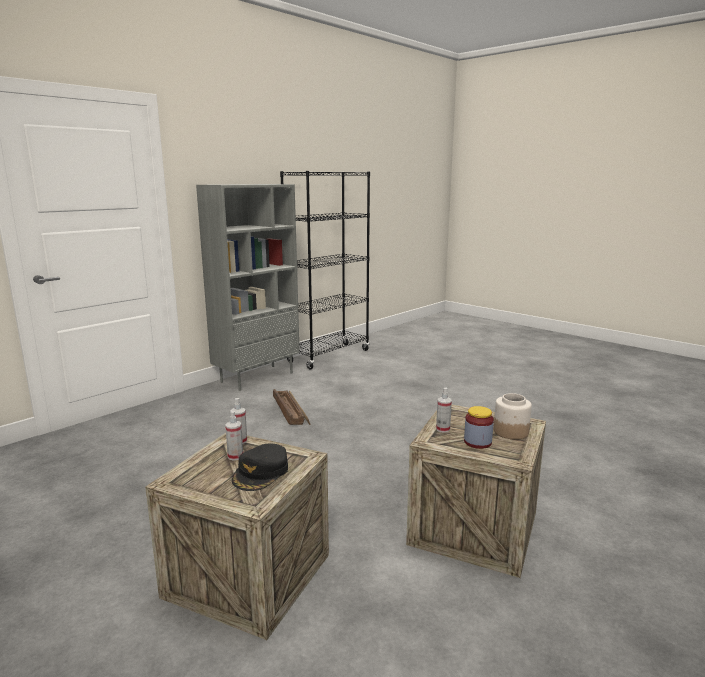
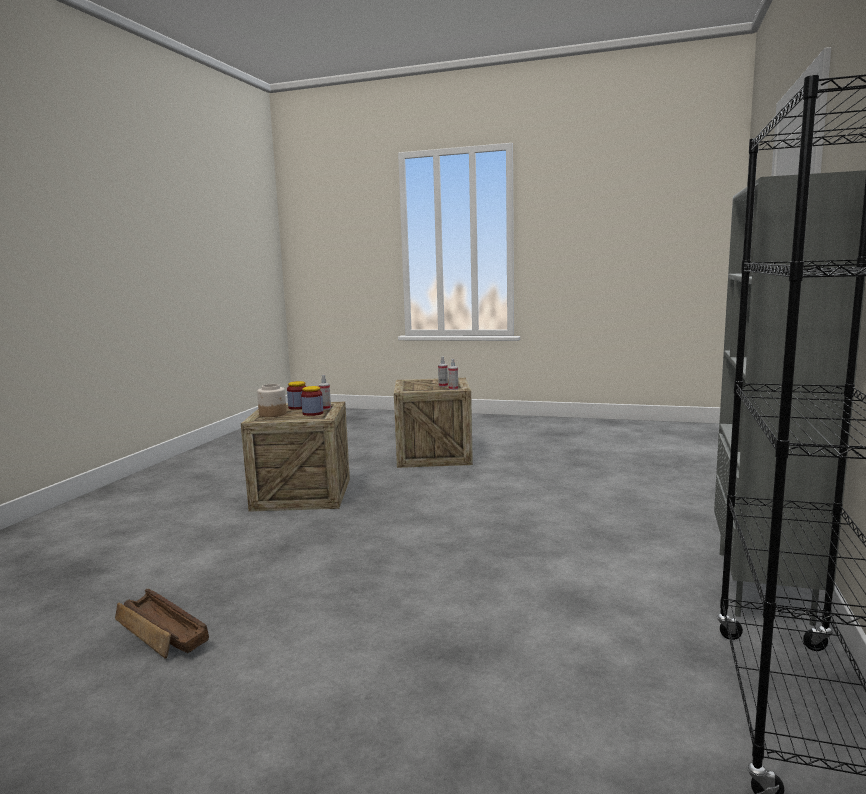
camera: 155 degrees right, 5 degrees down
(261, 473) = (418, 385): black cap -> none
(290, 412) = (582, 540): crate -> crate (161, 634)
(461, 421) = (313, 413): none -> jar

